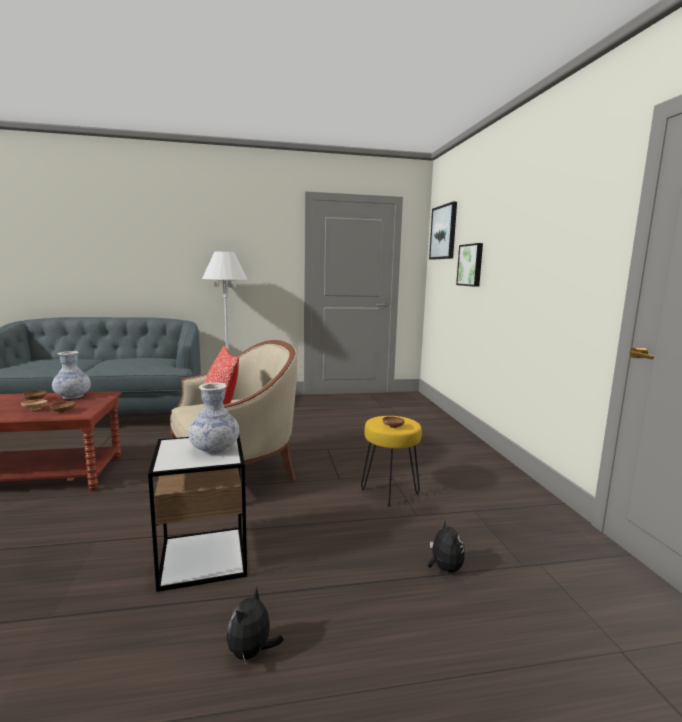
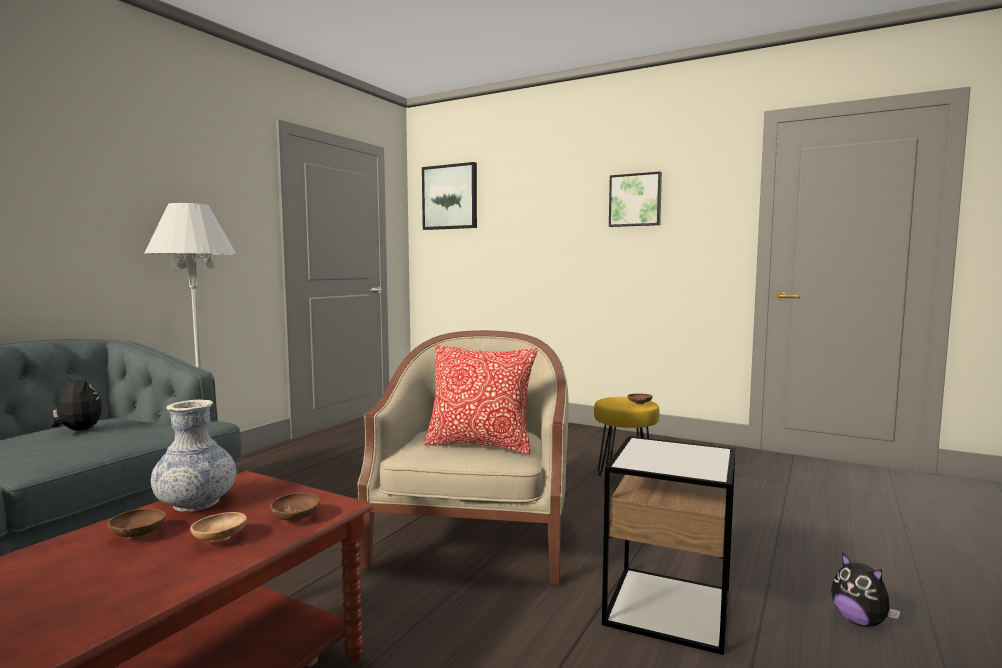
camera: 50 degrees left, 5 degrees down
(214, 449) = (676, 450): vase -> none
(444, 568) = (774, 507): plush toy -> plush toy (78, 430)
(471, 265) = (519, 234): picture -> picture (635, 200)

